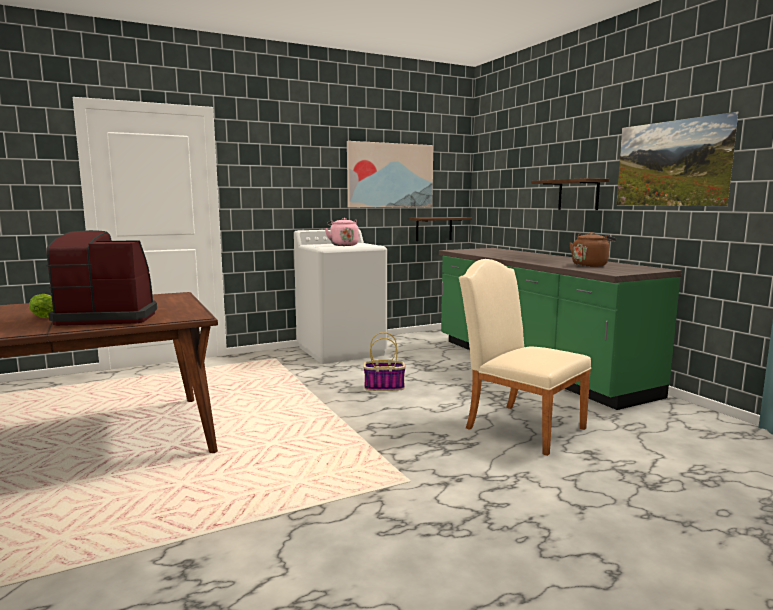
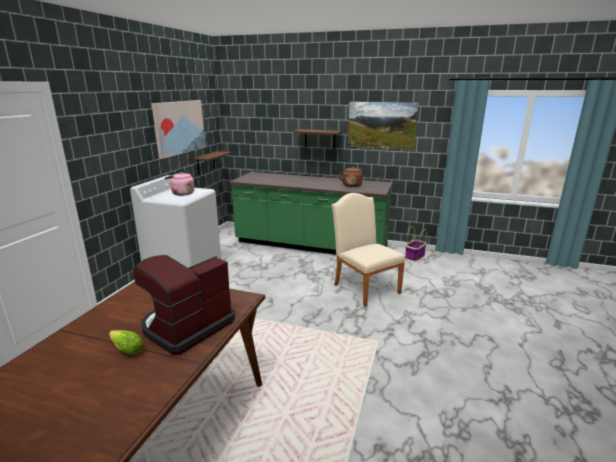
camera: 45 degrees left, 10 degrees up
(384, 387) = (264, 290): basket -> basket (414, 256)
(518, 426) = (364, 287): beige chair -> beige chair turned 60 degrees clockwise

